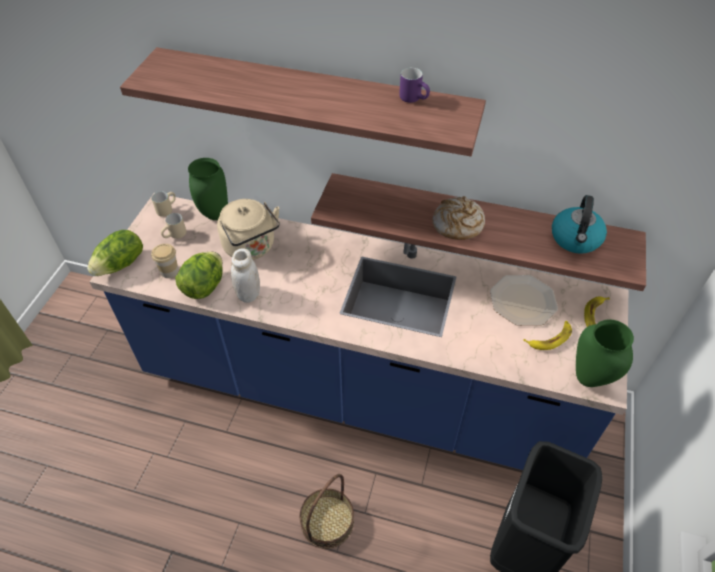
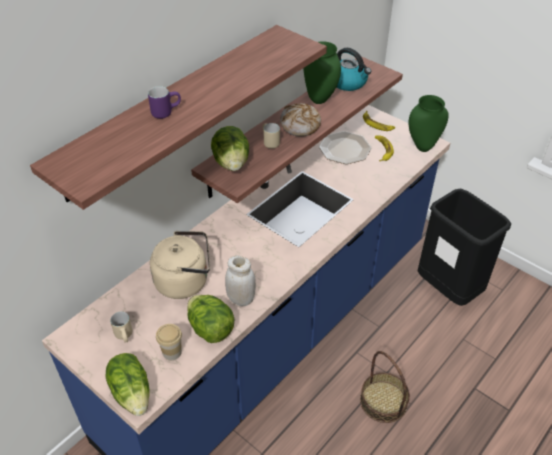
camera: 65 degrees left, 5 degrees down
(166, 209) = (78, 334): beige mug -> beige mug (268, 142)
(214, 215) = (119, 297): green vase -> green vase (319, 100)
(358, 195) = (231, 163): none -> lettuce
(415, 99) = (251, 50): purple mug -> purple mug (165, 112)

